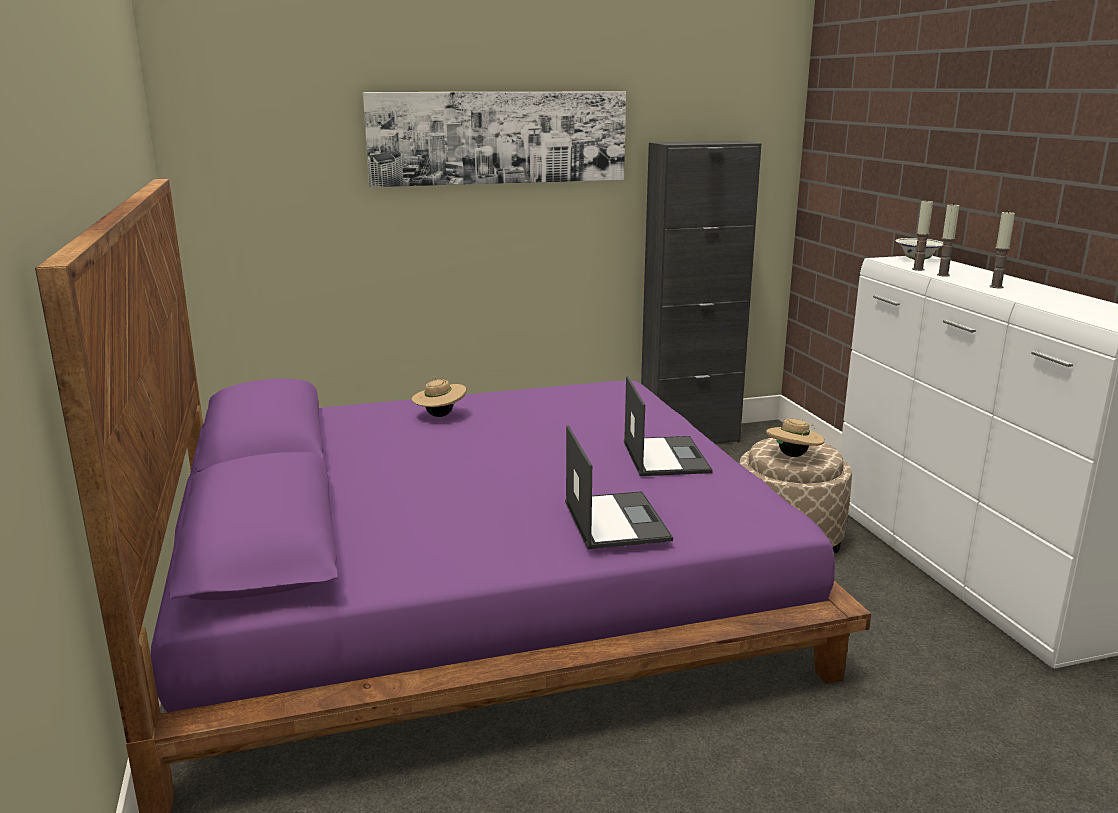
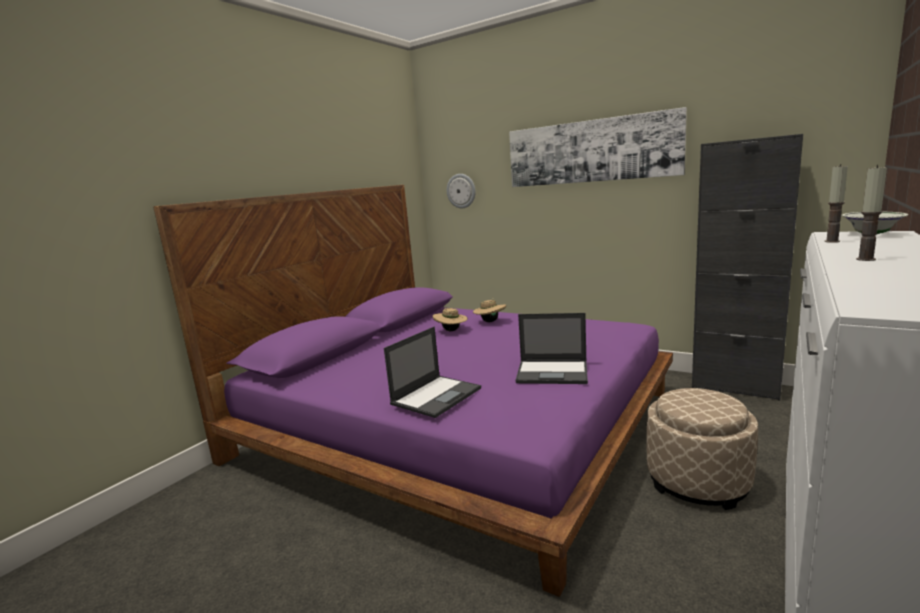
camera: 50 degrees right, 5 degrees down
(257, 190) = (461, 191): none -> wall clock
(665, 456) = (553, 372): laptop -> laptop turned 60 degrees clockwise
(793, 456) = (686, 405): beige hat -> beige hat (451, 331)
(943, 275) = (841, 247): candle -> none

